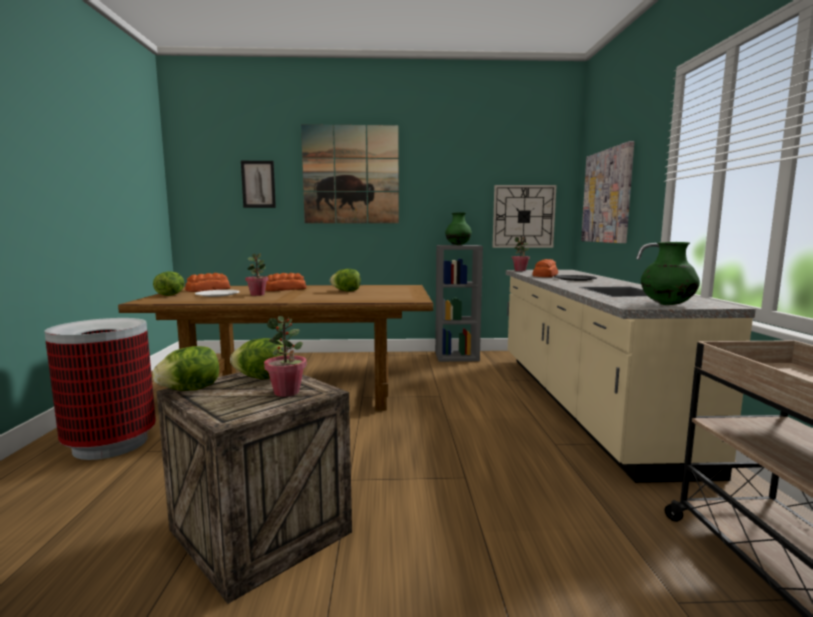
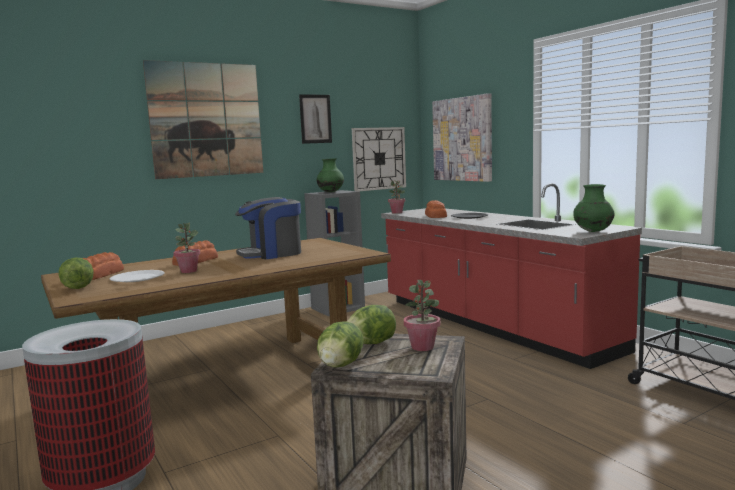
camera: 30 degrees left, 0 degrees up
(258, 184) = (90, 133): picture -> picture (315, 119)
(346, 291) = (271, 254): lettuce -> coffee machine
(581, 402) = (490, 324): beige counter -> red counter

